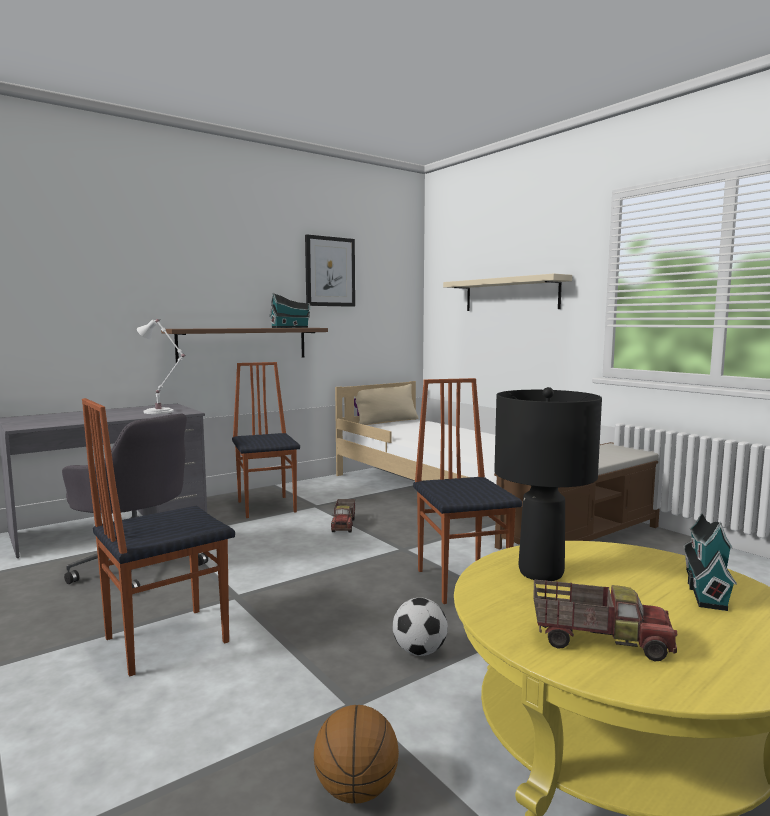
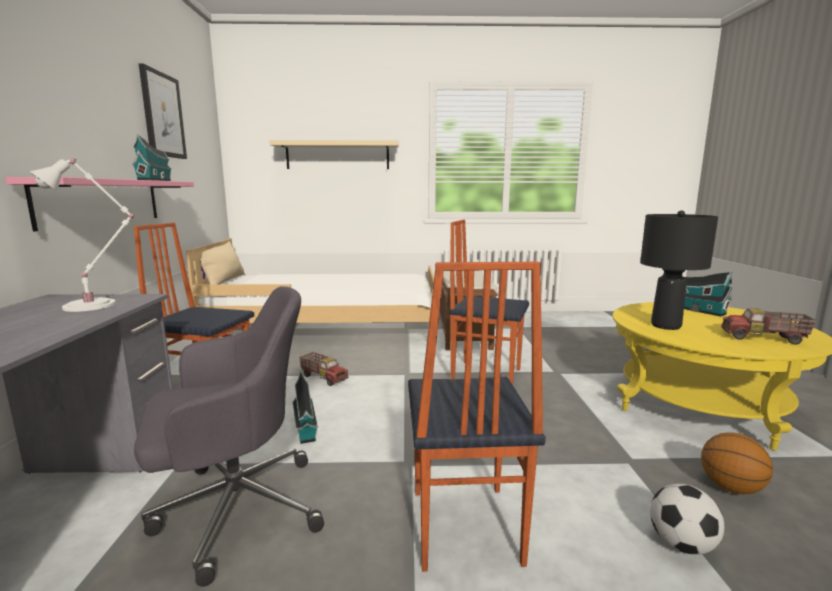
camera: 55 degrees left, 5 degrees up
(243, 344) = (103, 201): brown shelf -> pink shelf
(251, 549) = (305, 429): none -> toy house
(419, 651) = (572, 417): football -> football (681, 544)
(599, 641) = (764, 338): toy truck -> toy truck turned 120 degrees counterclockwise

